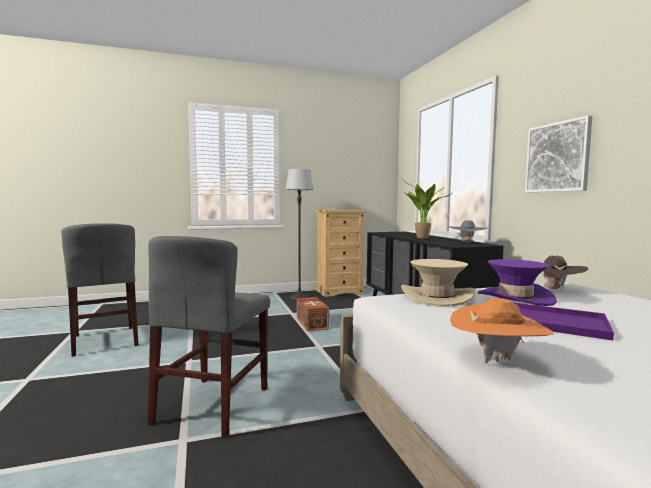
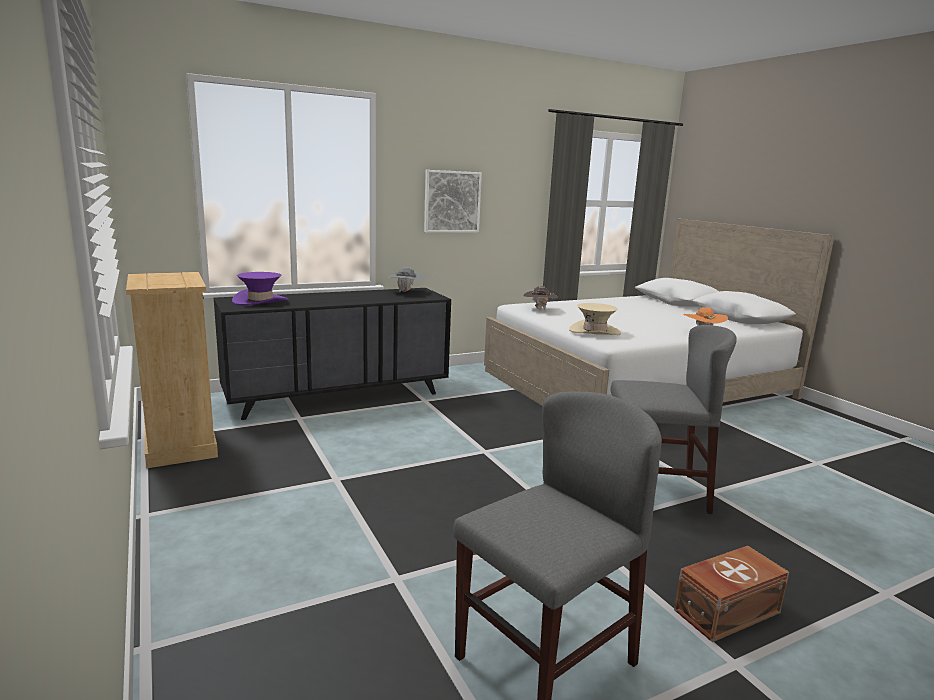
camera: 100 degrees left, 10 degrees up
(299, 296) = (207, 481): floor lamp -> none
(312, 323) = (392, 459): brown storage box -> brown storage box (724, 611)
(421, 238) = (351, 299): potted plant -> none
(515, 297) = (575, 318): purple hat -> purple hat (260, 301)
(555, 322) = (627, 320): purple tray -> none

